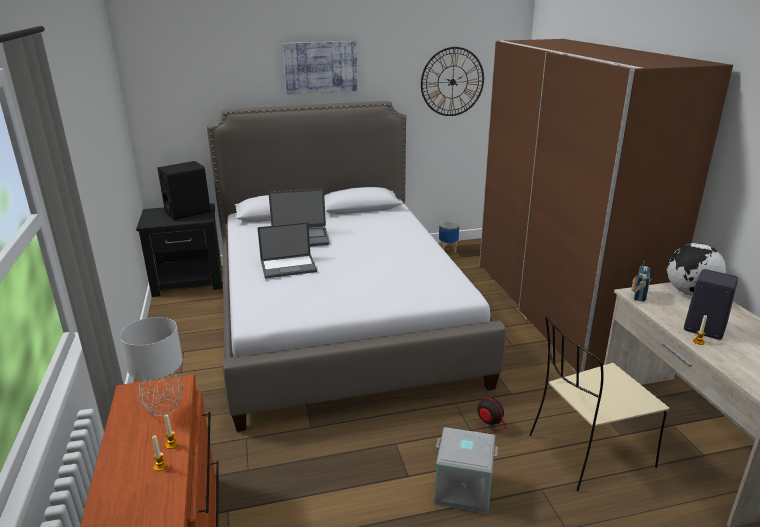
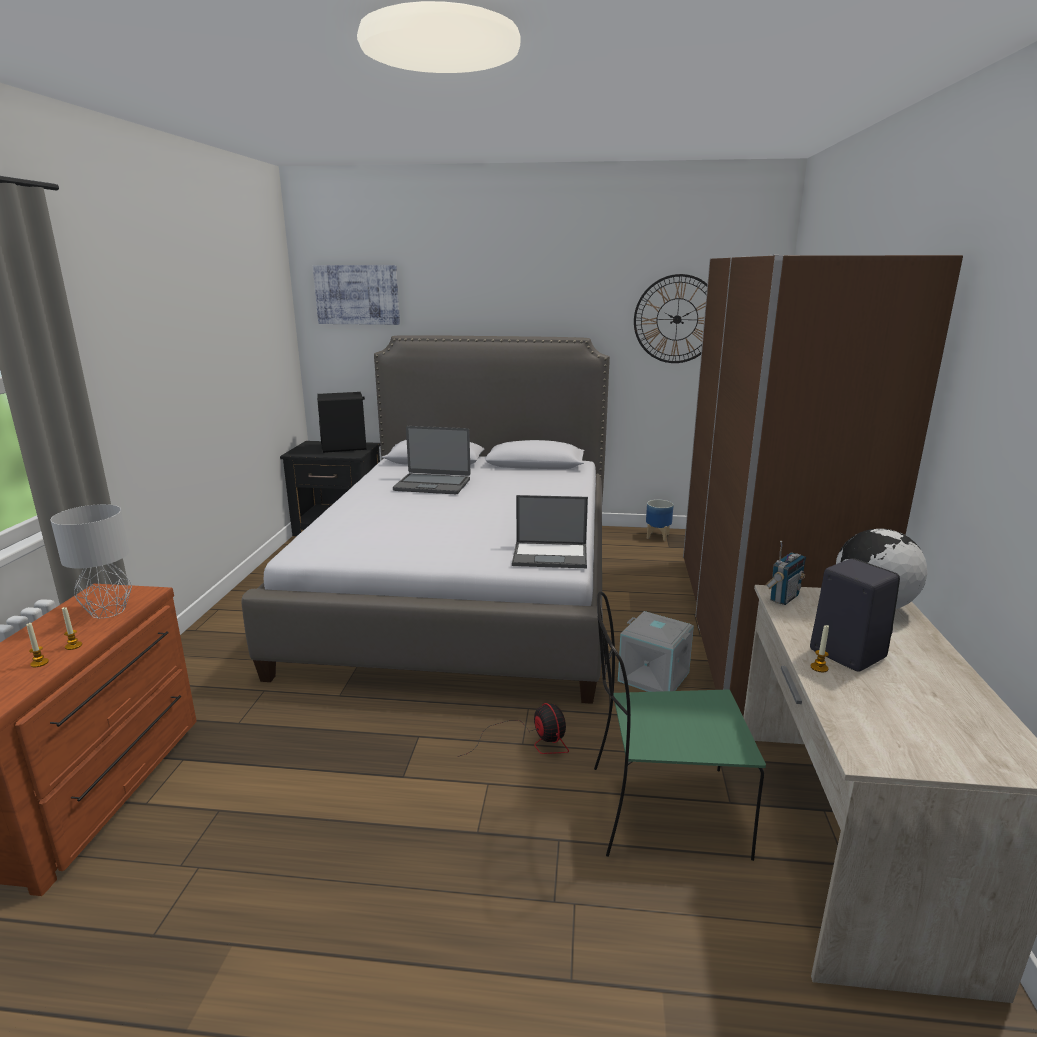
camera: 20 degrees right, 5 degrees down
(289, 266) = (390, 508): laptop -> laptop (551, 555)
(320, 67) = (508, 293): picture -> picture (357, 295)
(463, 489) = (456, 811): grey storage box -> grey storage box (652, 677)
(588, 452) = (662, 811): beige chair -> green chair

